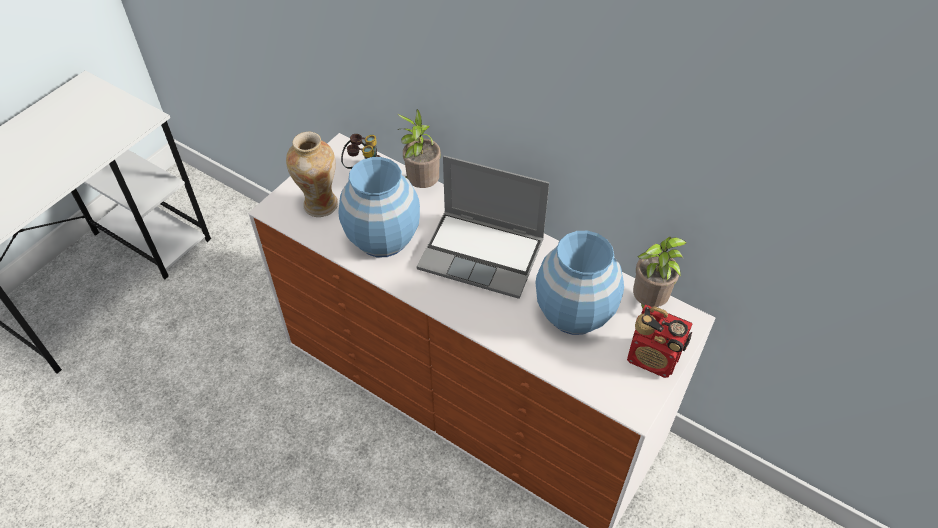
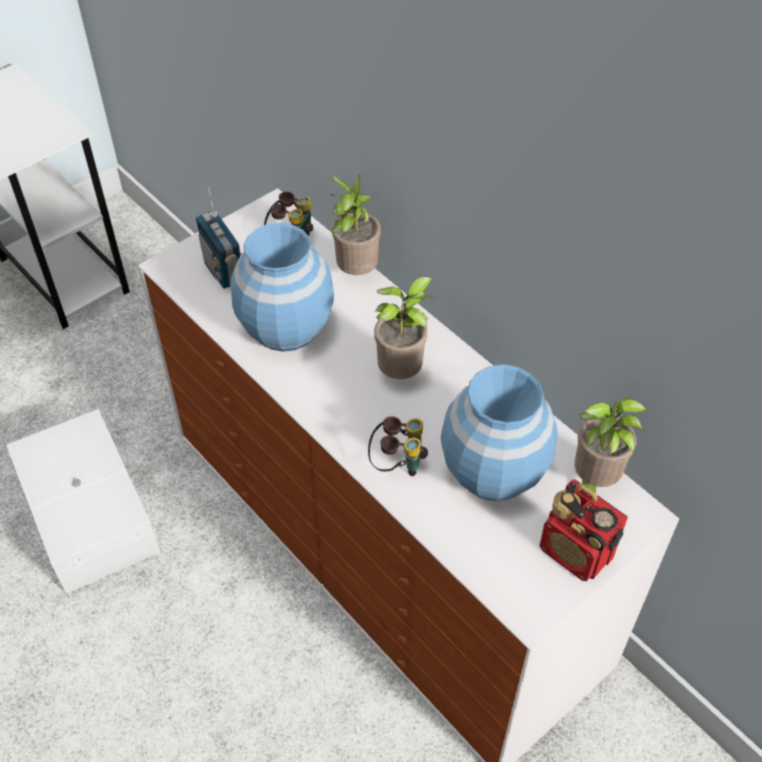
camera: 15 degrees right, 0 degrees up
(233, 418) = (91, 511): none -> white storage box
(320, 205) = (225, 272): vase -> radio
(483, 254) = (402, 373): laptop -> potted plant
(502, 323) = (397, 463): none -> binoculars

